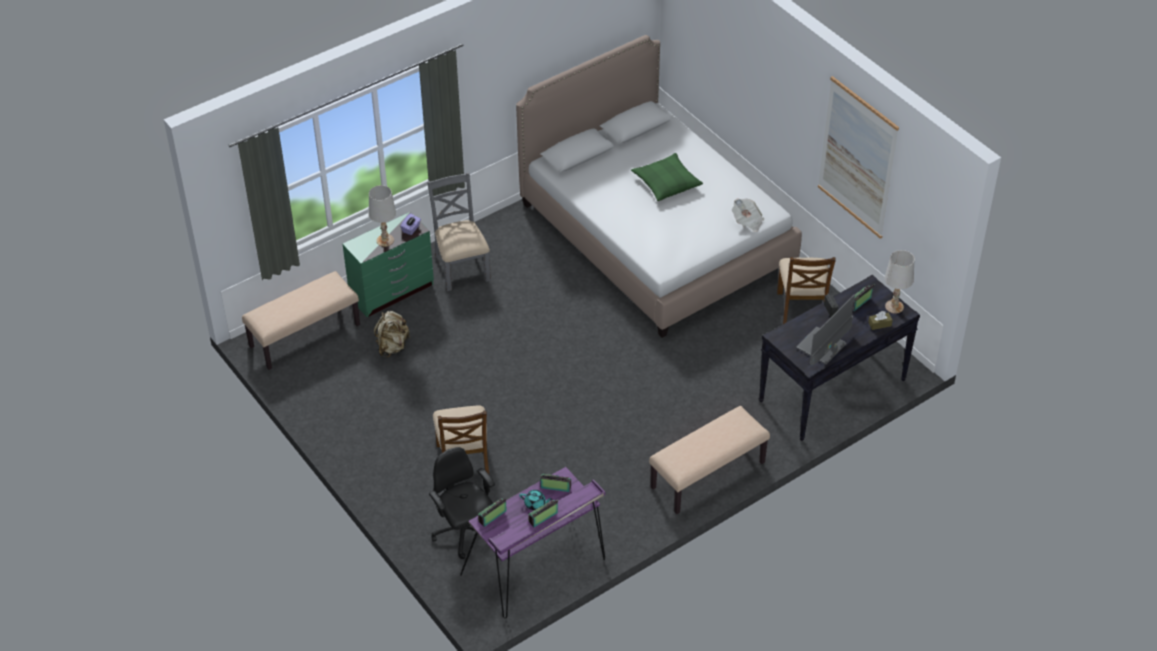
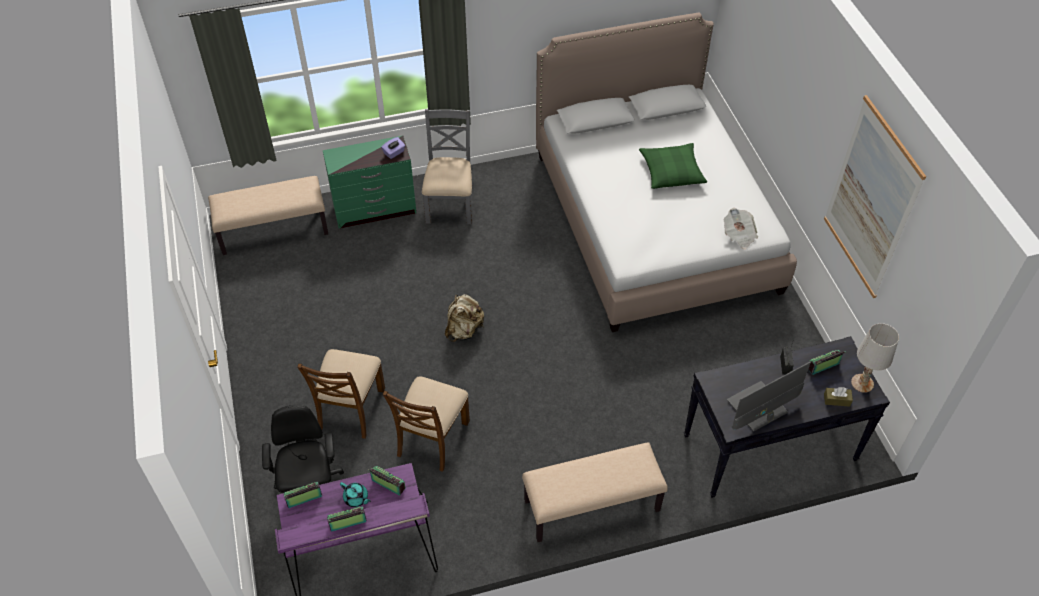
camera: 20 degrees right, 5 degrees up
(385, 240) = (364, 158): white table lamp -> none
(392, 347) = (346, 265): beige backpack -> beige backpack (464, 330)
(802, 310) = (772, 344): brown chair -> brown chair (432, 438)

